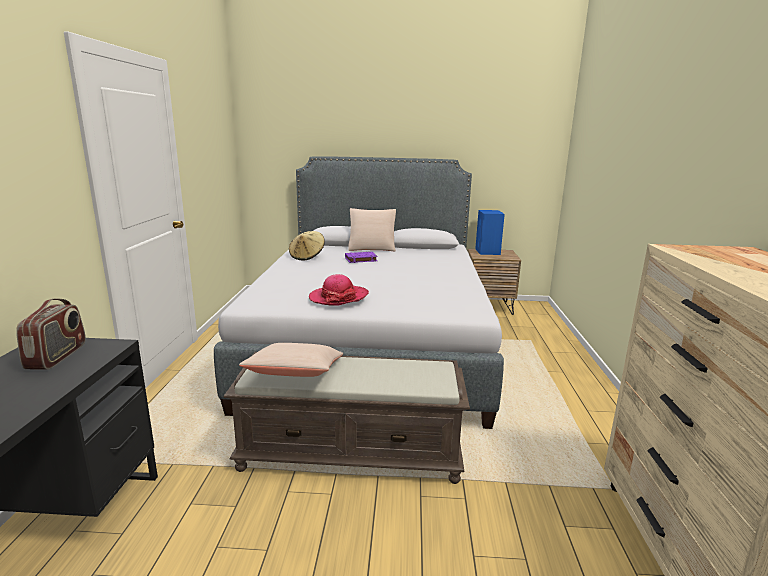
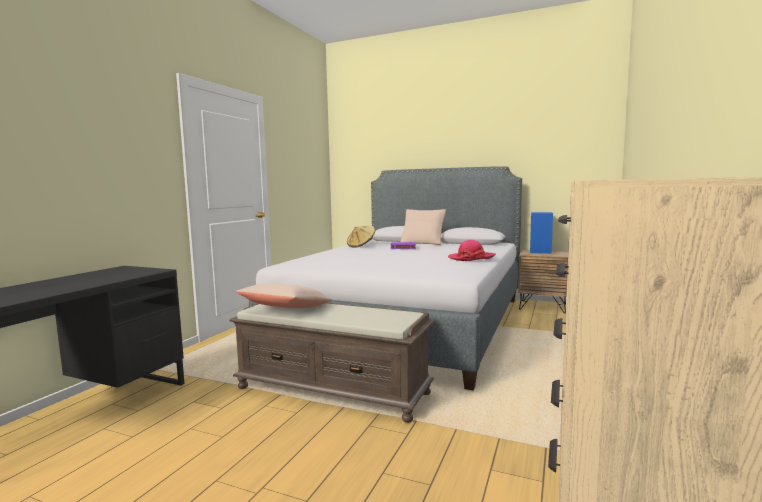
camera: 20 degrees right, 10 degrees down
(57, 356) = (120, 272): radio -> none
(338, 297) = (352, 263): hat -> hat (471, 258)

